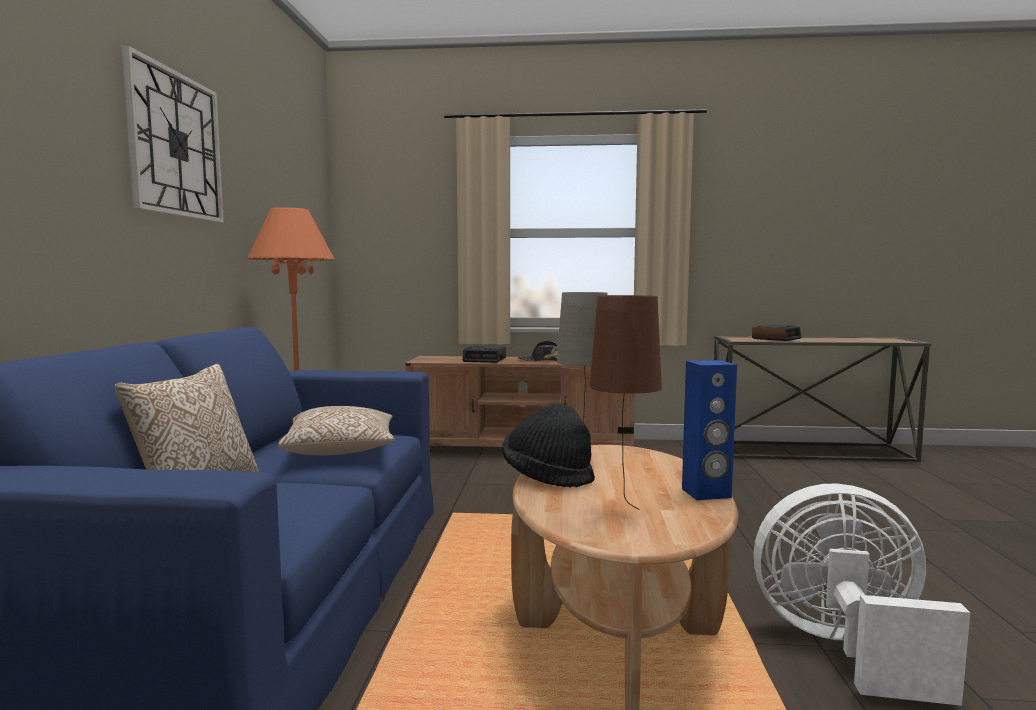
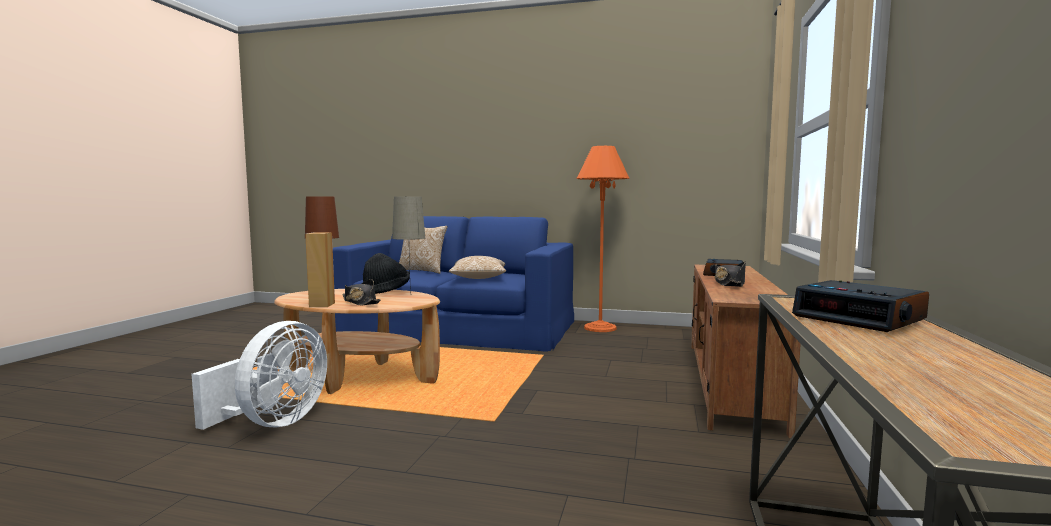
camera: 100 degrees right, 0 degrees up
(175, 145) = (542, 126): wall clock -> none
(658, 475) = (360, 302): none -> black hat
(706, 493) = (321, 305): blue speaker -> brown speaker

